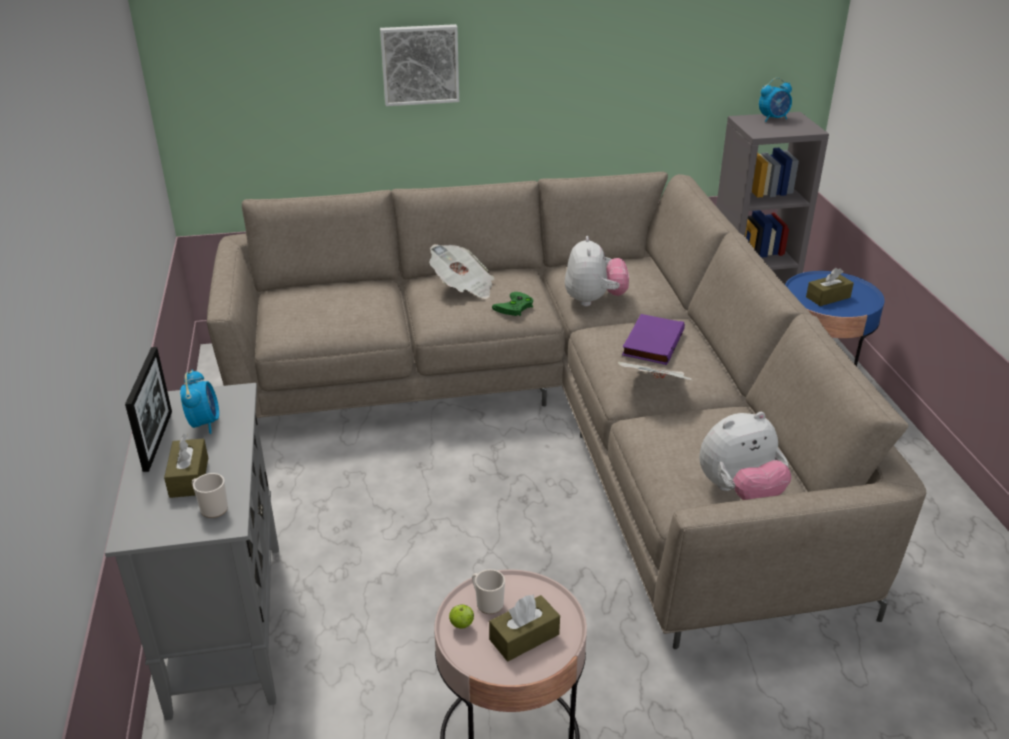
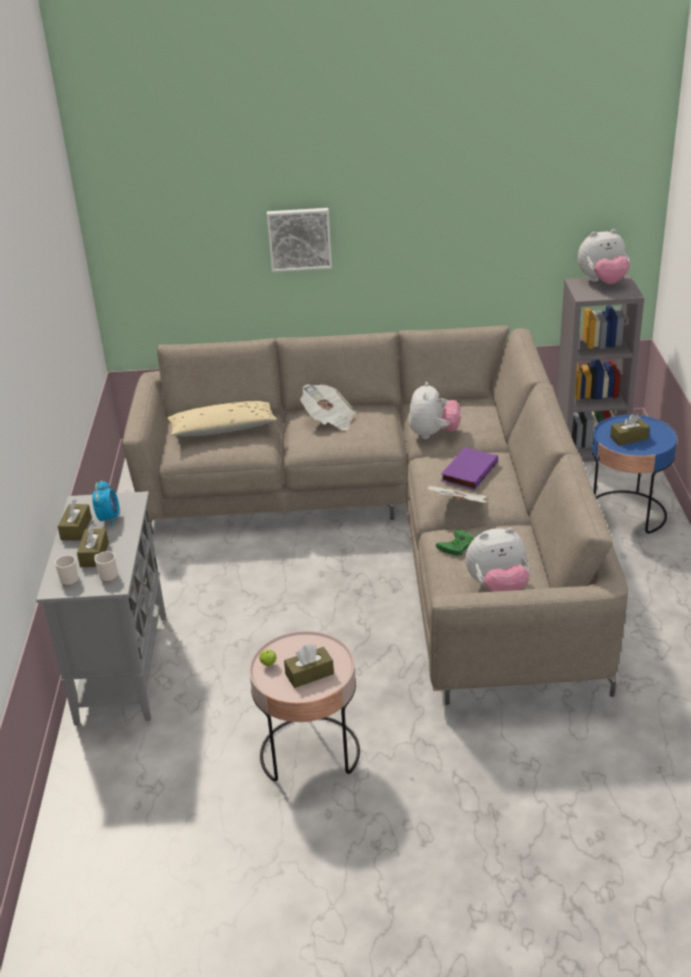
camera: 10 degrees right, 0 degrees up
(158, 440) = (76, 529): picture frame -> brown tissue box
(332, 302) = (223, 429): none -> beige pillow
(487, 603) = (289, 651): mug -> mug (68, 579)
(514, 307) = (366, 438): green game controller -> green game controller (457, 546)
(773, 118) = (602, 282): alarm clock -> plush toy

